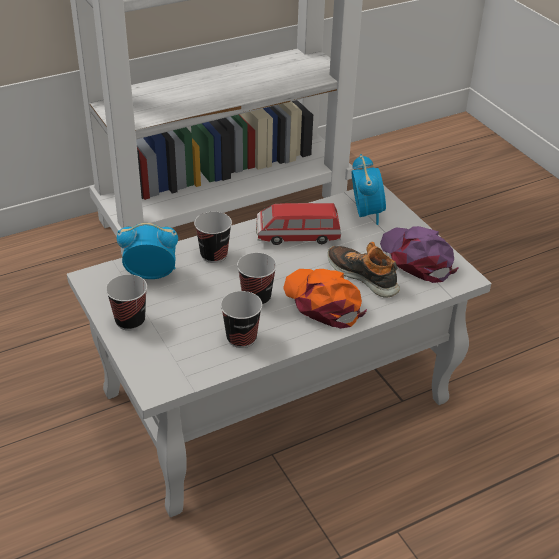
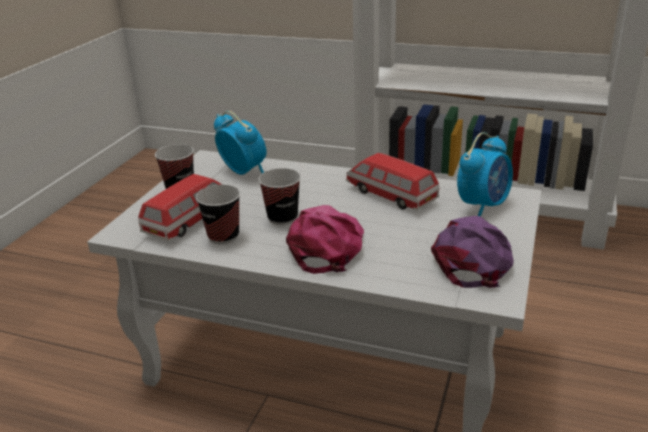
camera: 50 degrees right, 10 degrees down
(190, 342) = (189, 220): none -> toy car
(214, 255) = (305, 179): cup -> none
(323, 301) = (327, 246): orange cap -> pink cap
(363, 276) = (396, 246): shoe -> none

